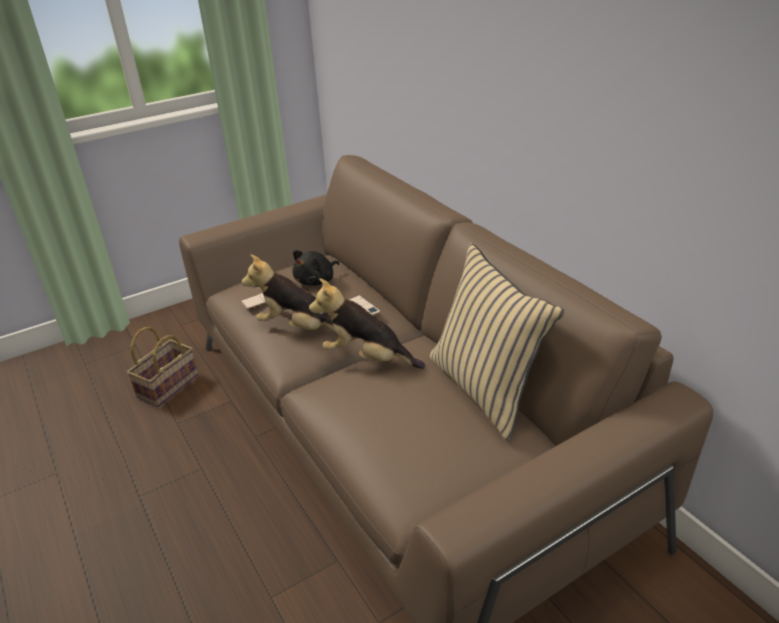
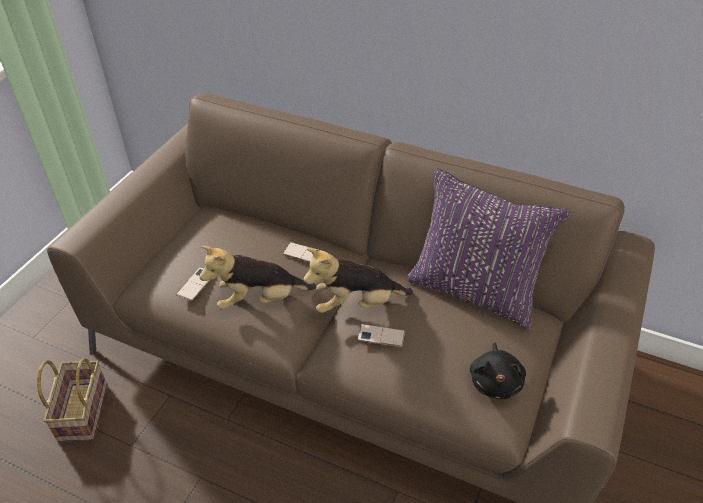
camera: 35 degrees left, 10 degrees up
(316, 281) = (232, 241): black plush toy -> black plush toy (495, 381)
(361, 388) = (381, 336): none -> phone
(485, 388) = (474, 290): beige pillow -> purple pillow

